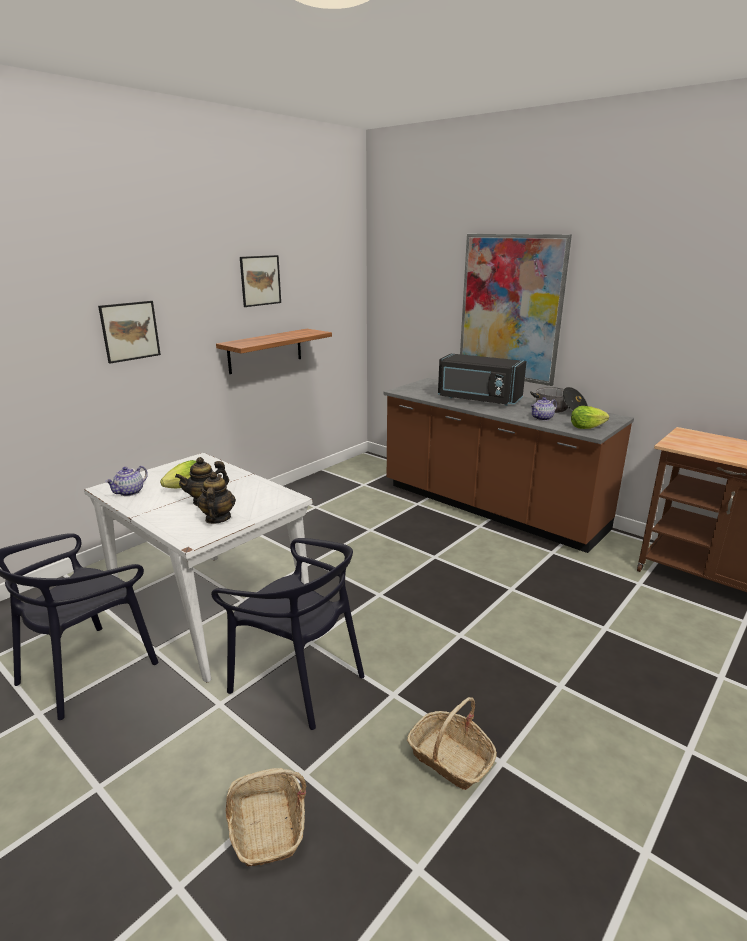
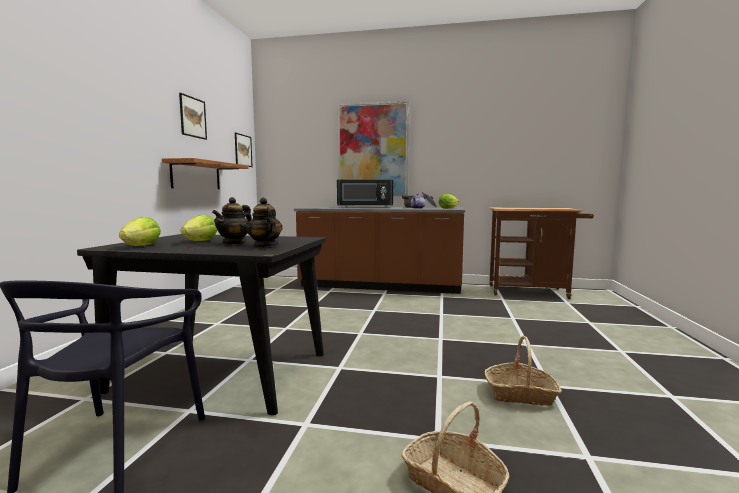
camera: 30 degrees left, 15 degrees down
(130, 331) = (92, 124): picture -> picture (243, 150)
(130, 492) = (141, 246): teapot -> lettuce
(212, 610) = (224, 372): white dining table -> black dining table
(298, 680) = (358, 389): black chair -> none

